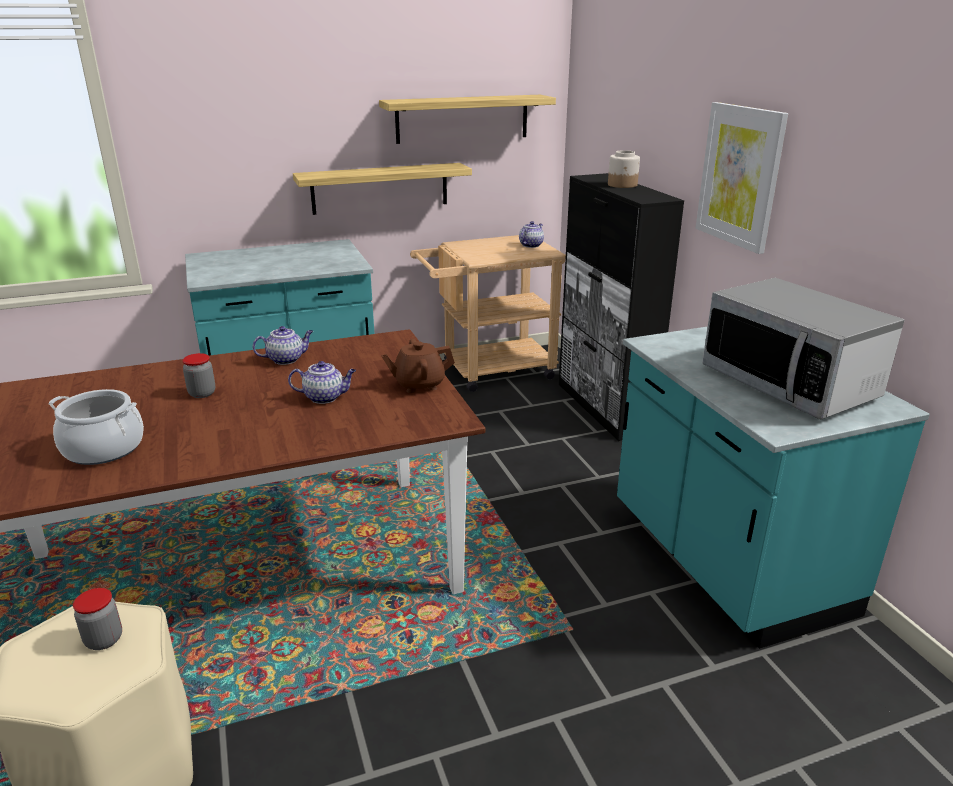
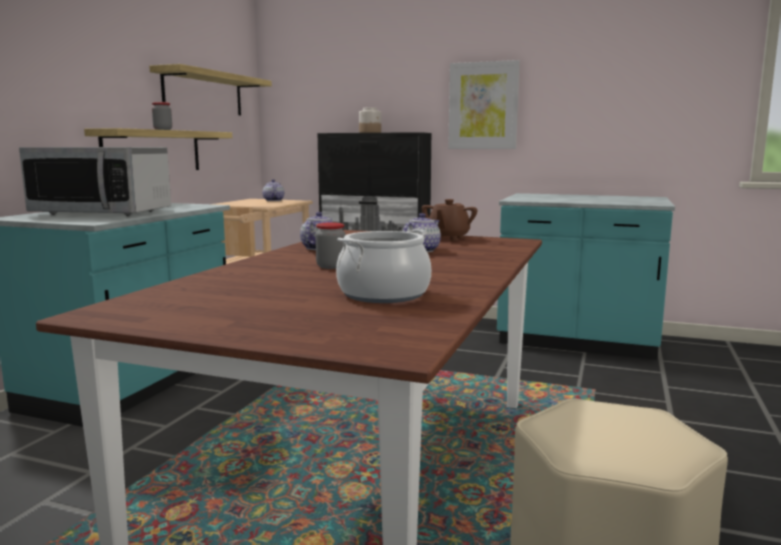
camera: 50 degrees left, 15 degrees down
(104, 640) = (605, 420): jar -> jar (163, 129)
(789, 384) = (608, 198): microwave -> microwave (103, 213)

